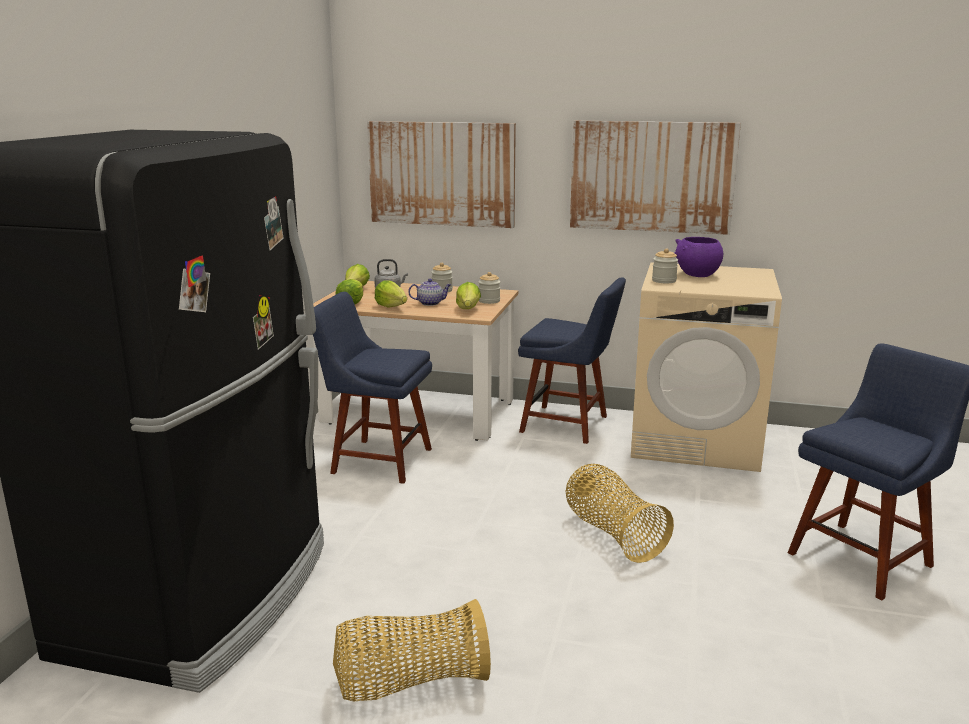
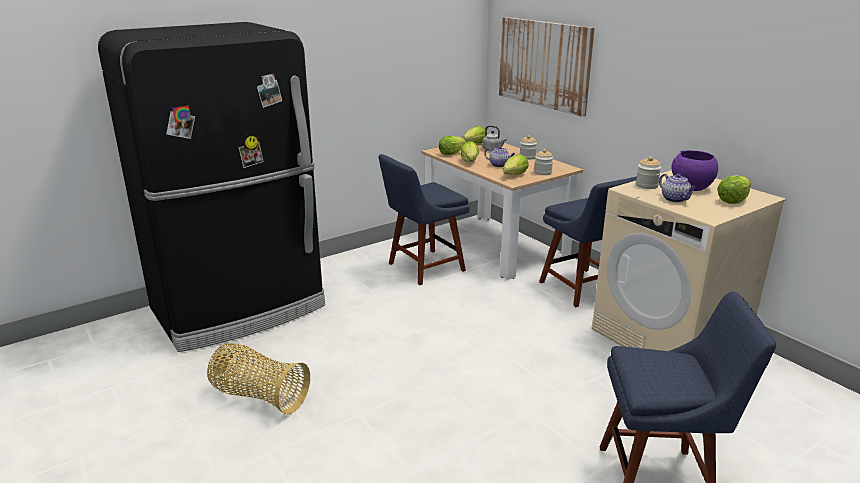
camera: 40 degrees right, 5 degrees up
(377, 460) = (423, 268): blue chair -> blue chair turned 90 degrees counterclockwise
(613, 534) = (492, 373): basket -> none
(651, 176) = (690, 88): picture -> none
(710, 286) = (675, 199): none -> teapot
(747, 278) = (732, 201): none -> lettuce

